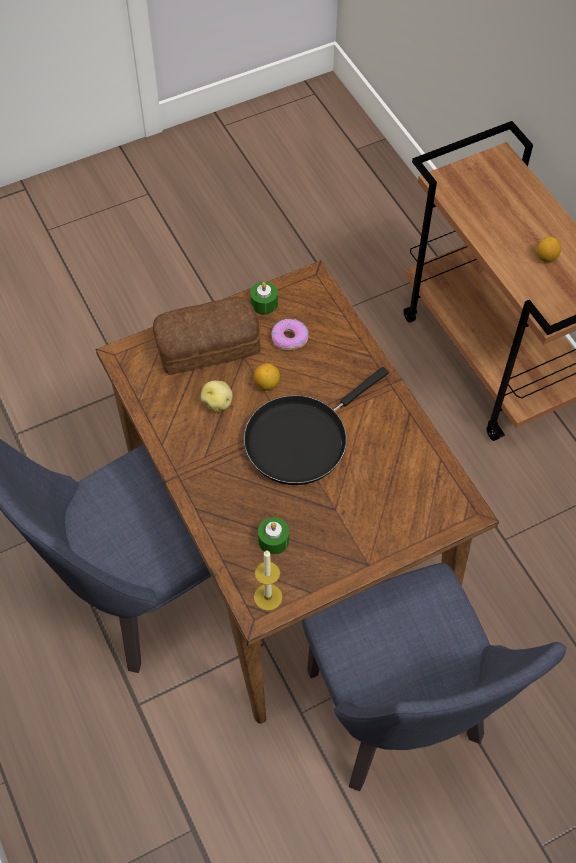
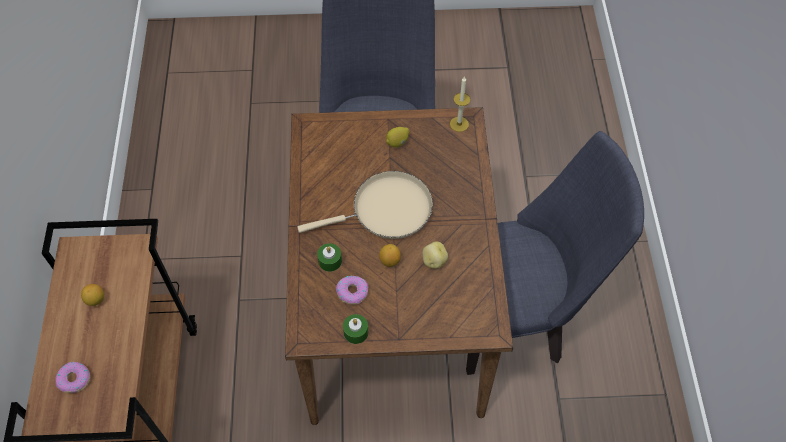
camera: 155 degrees left, 0 degrees up
(209, 346) = (419, 311): bread -> none
(273, 540) = (439, 154): green candle -> green candle (330, 261)
(301, 439) = (386, 210): black frying pan -> beige frying pan
(336, 534) = (397, 142): none -> lemon
(503, 194) = (74, 379): none -> donut

